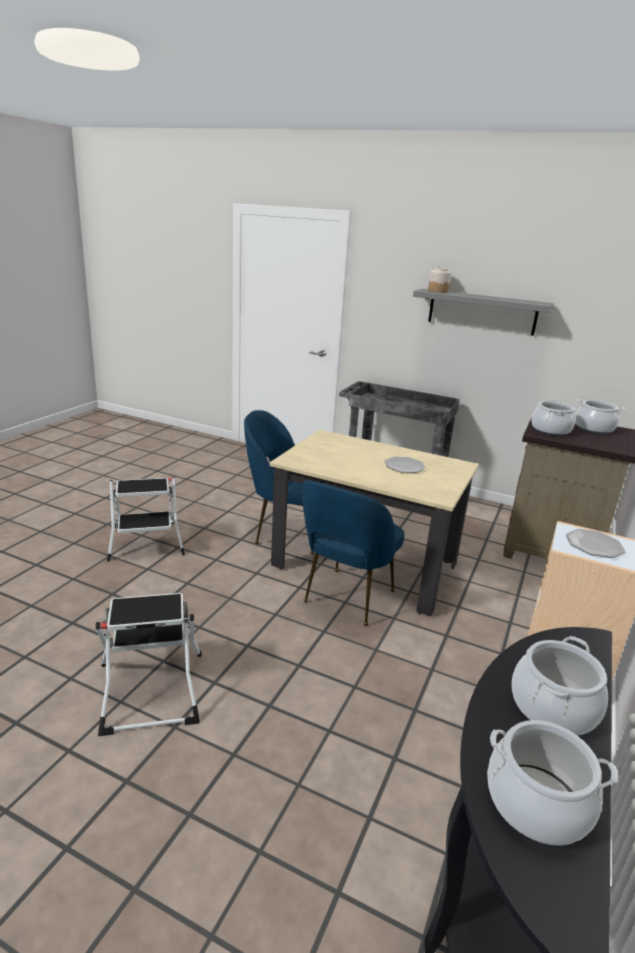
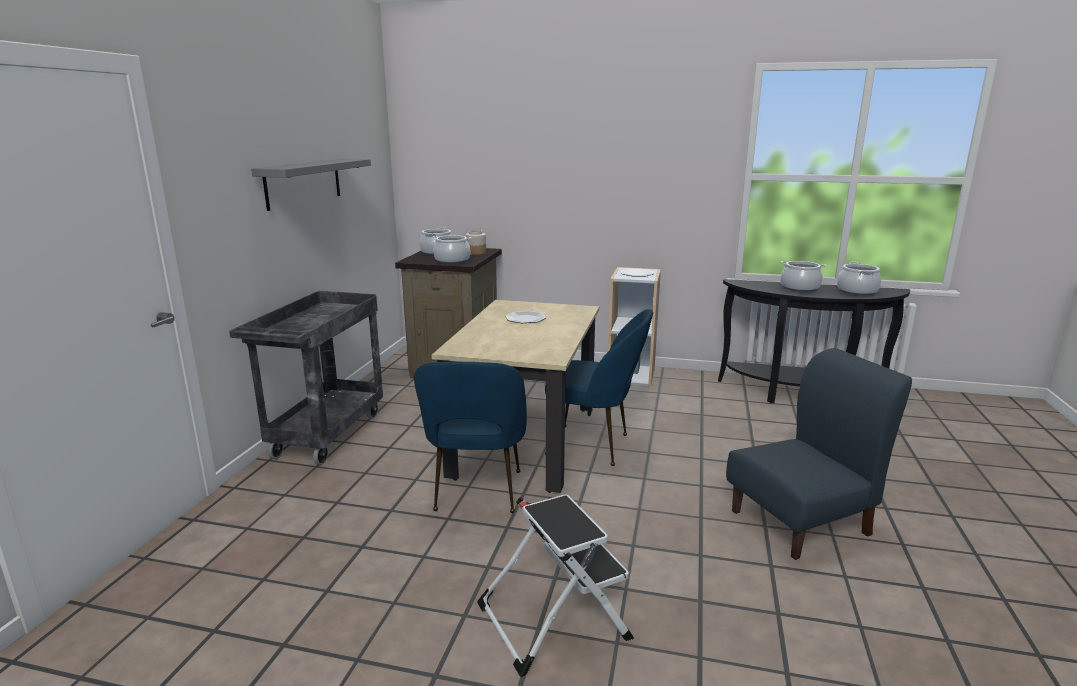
camera: 100 degrees left, 5 degrees down
(151, 688) = (801, 522): step ladder -> blue chair
(438, 291) = (283, 166): jar -> jar (476, 252)

